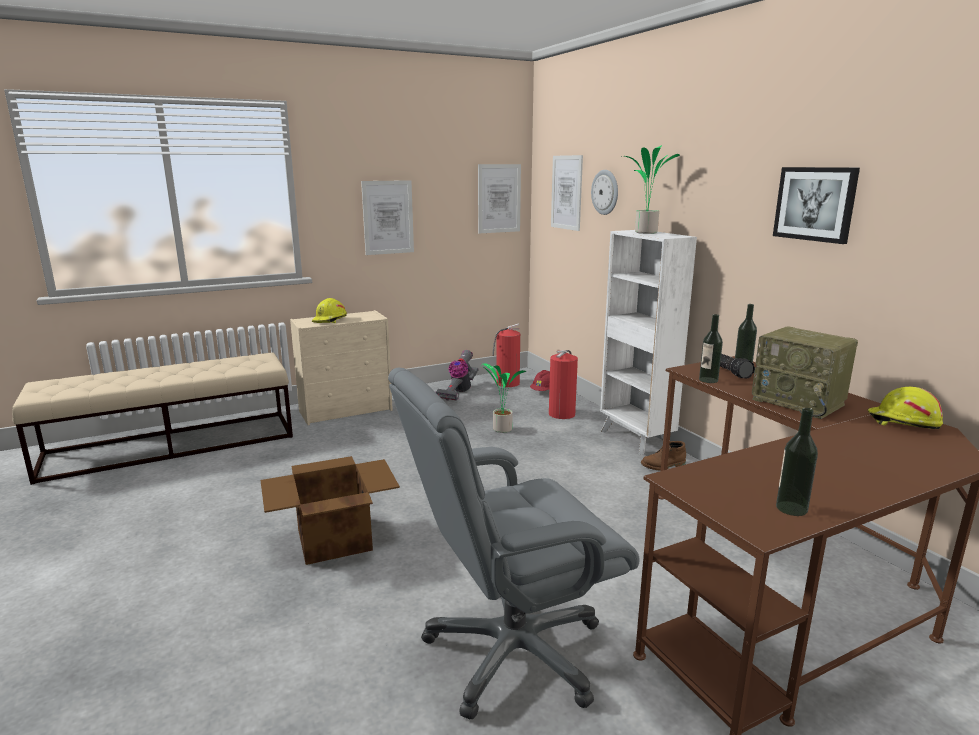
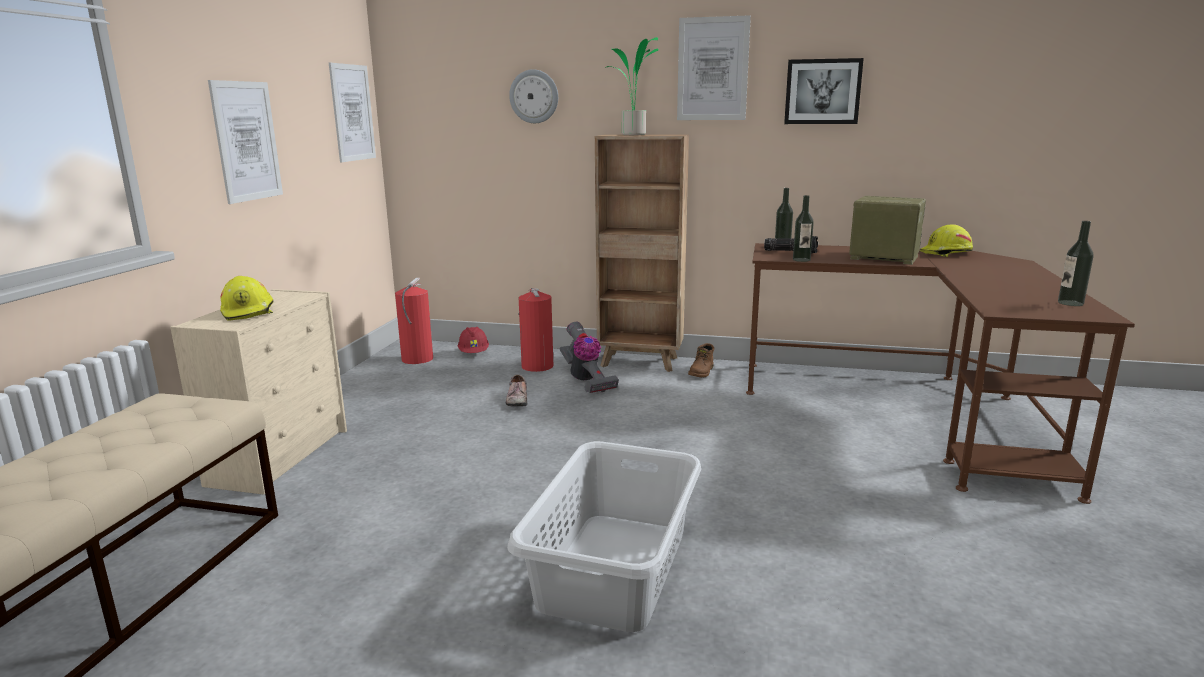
camera: 50 degrees left, 0 degrees up
(333, 539) = (612, 568): cardboard box -> grey laundry basket
(459, 392) = (382, 384): vacuum cleaner -> vacuum cleaner (586, 380)
(501, 429) = (516, 399): potted plant -> shoe
(512, 652) = (920, 538): grey office chair -> none
(566, 192) = (458, 101): picture -> picture (712, 69)
(636, 439) = (641, 362): white bookcase -> brown bookcase
(800, 402) = (882, 257): radio -> radio turned 150 degrees counterclockwise

